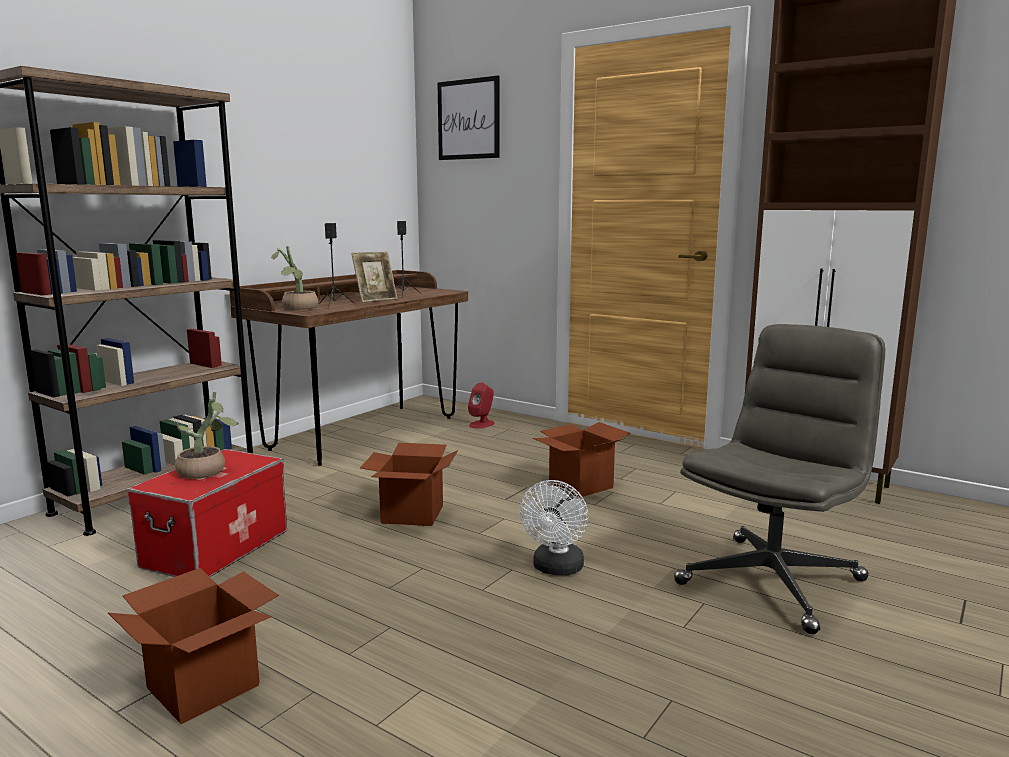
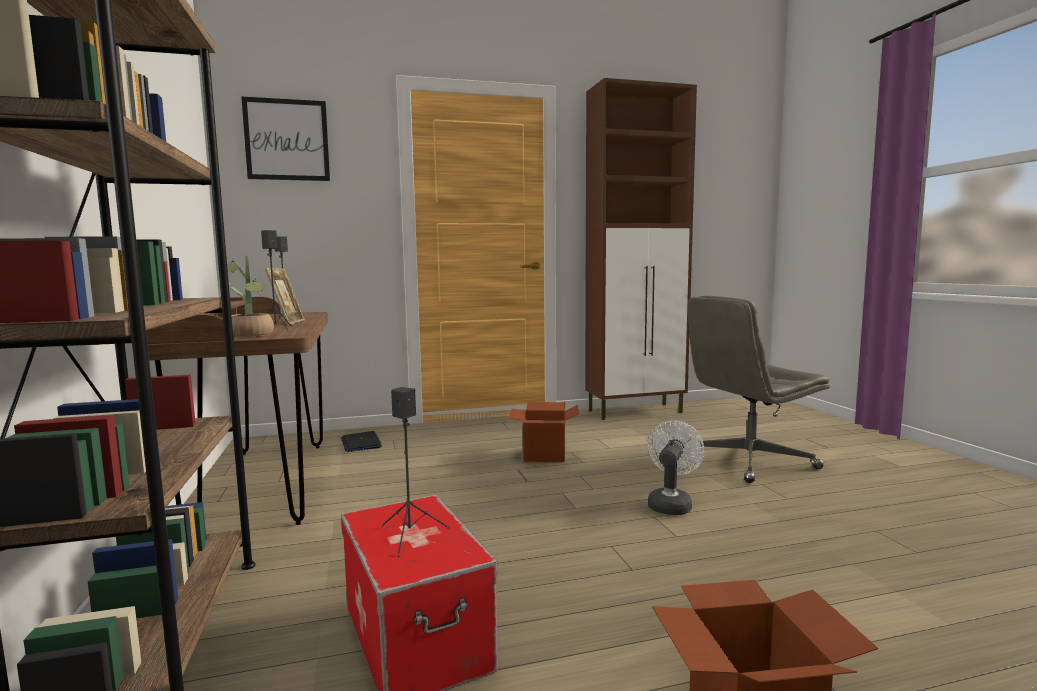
camera: 50 degrees left, 5 degrees down
(207, 472) = (410, 535): potted plant -> black speaker
(412, 514) = (499, 519): cardboard box -> none
(482, 424) = (361, 443): red speaker -> laptop
(556, 569) = (671, 504): white fan -> white fan turned 120 degrees counterclockwise
(771, 581) = (749, 461): grey office chair -> grey office chair turned 105 degrees counterclockwise

